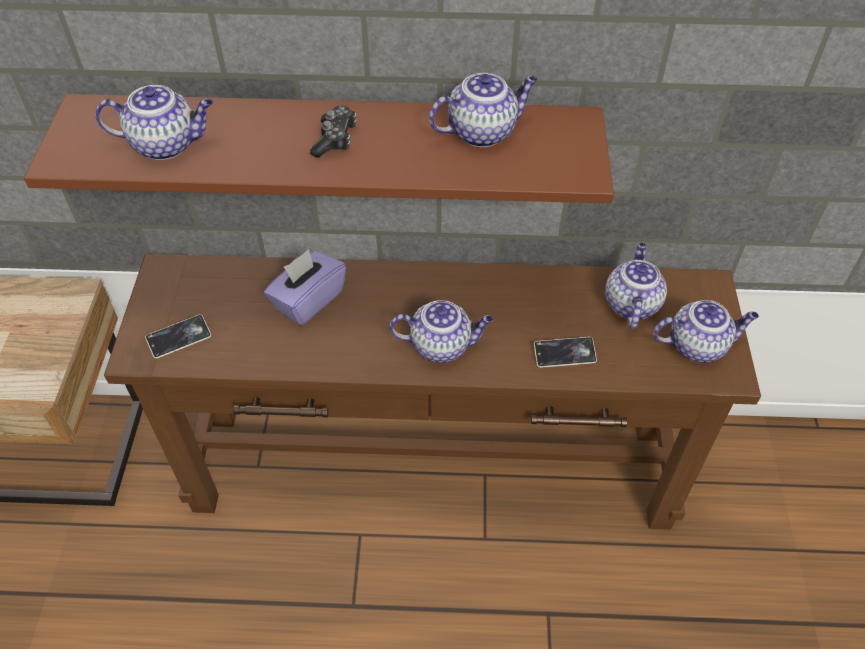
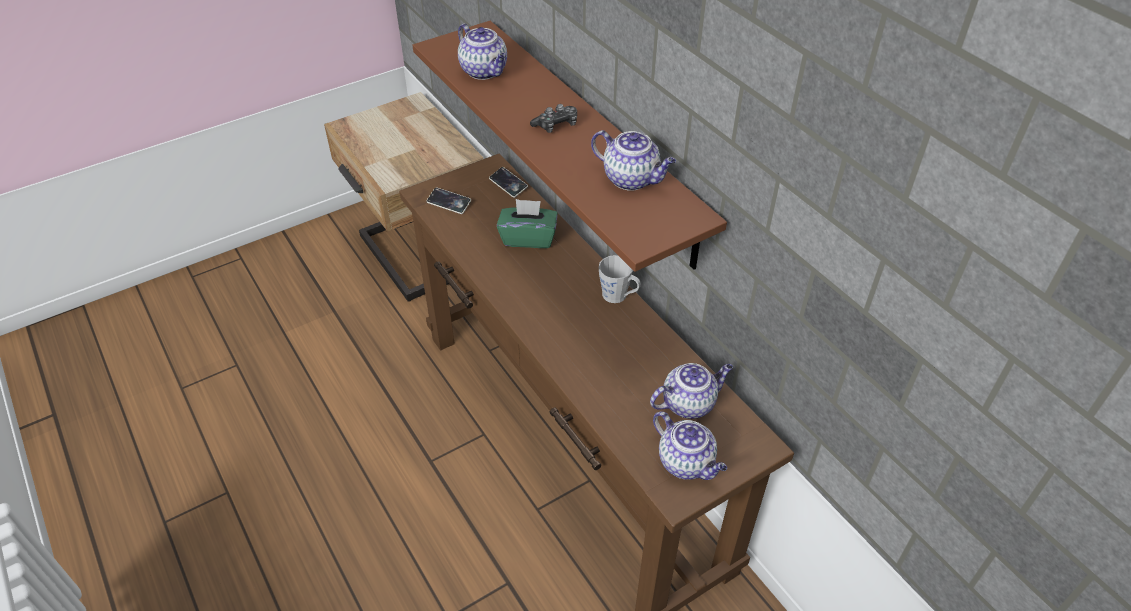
camera: 55 degrees right, 5 degrees down
(308, 300) = (528, 238): purple tissue box -> green tissue box
(442, 345) = (550, 318): teapot -> none
(457, 277) = (618, 296): none -> grey mug
(564, 355) = (602, 386): phone -> phone (508, 184)

